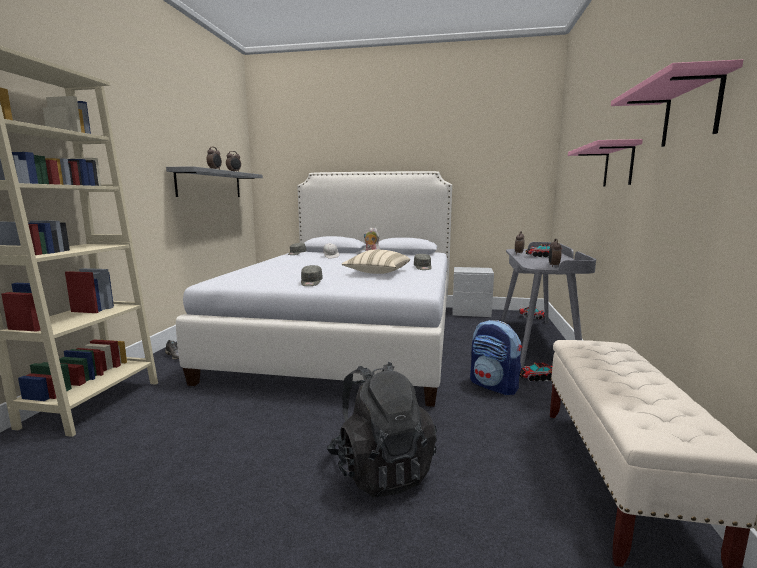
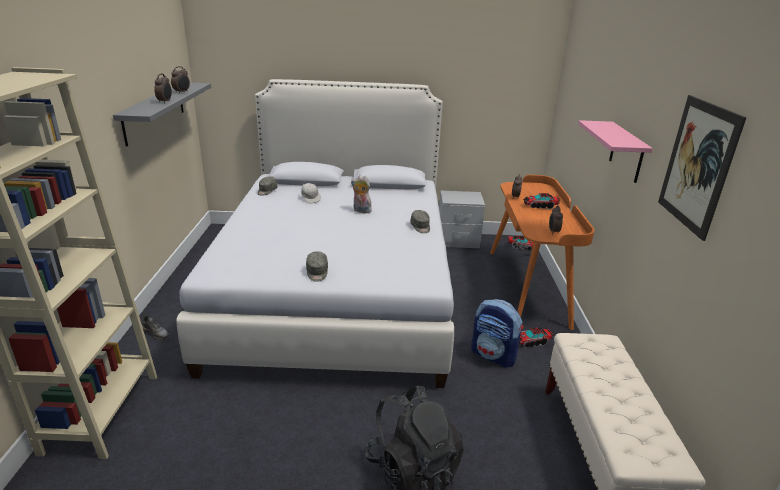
camera: 10 degrees left, 15 degrees up
(377, 273) = (377, 243): beige pillow -> none
(537, 341) = (528, 286): grey desk -> orange desk
(691, 111) = (697, 165): pink shelf -> picture

